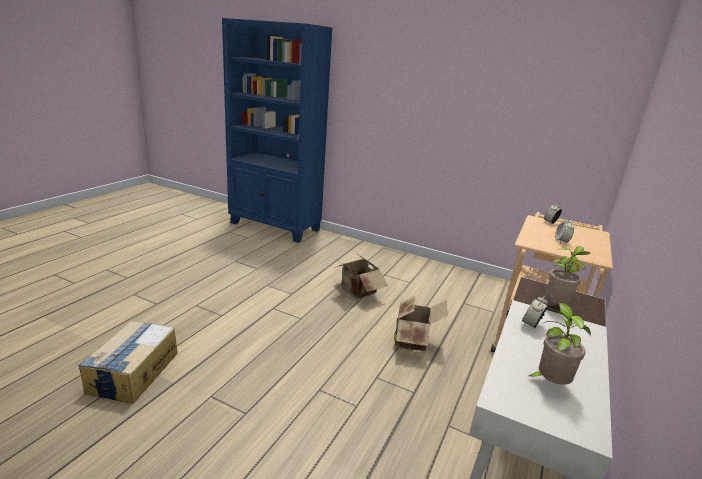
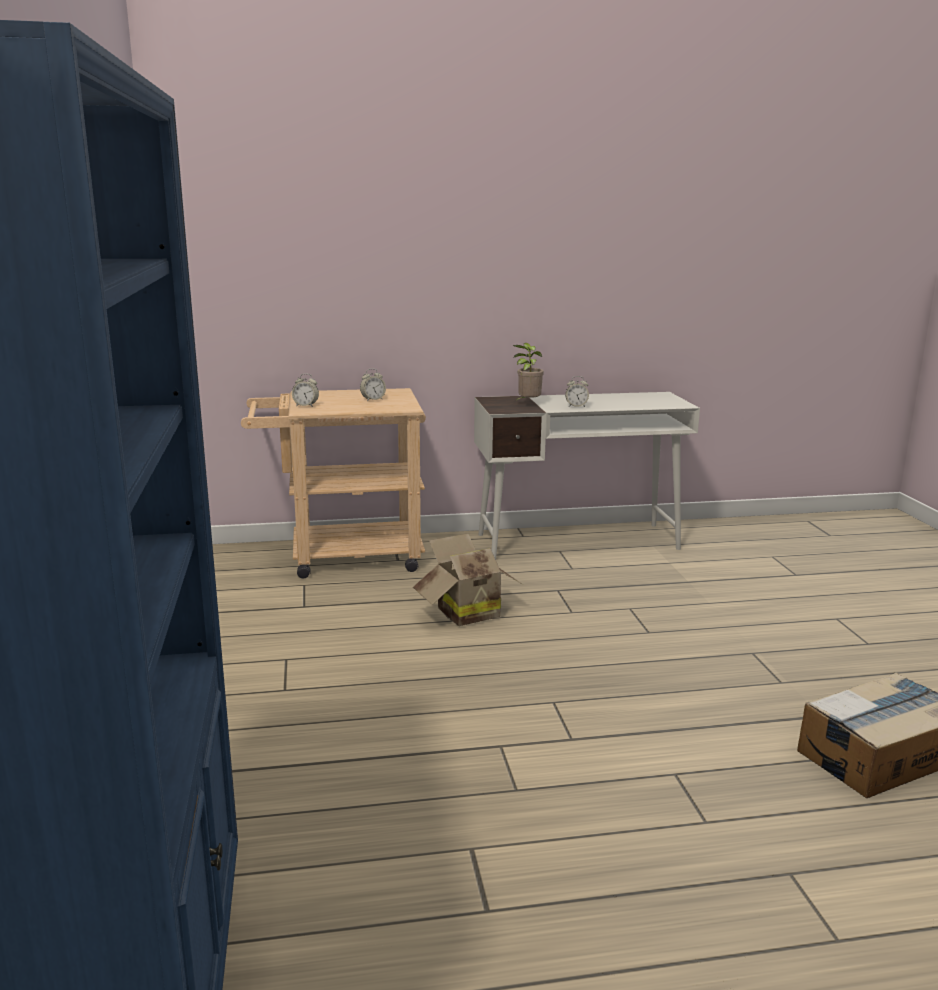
camera: 125 degrees left, 5 degrees down
(356, 292) = (396, 690): cardboard box -> none
(549, 383) = (638, 400): potted plant -> none

